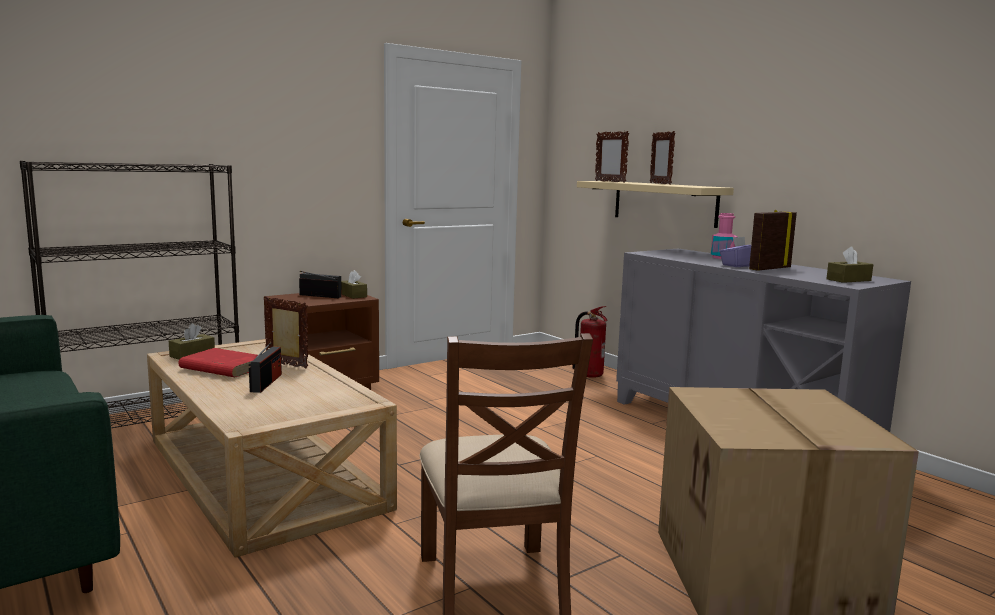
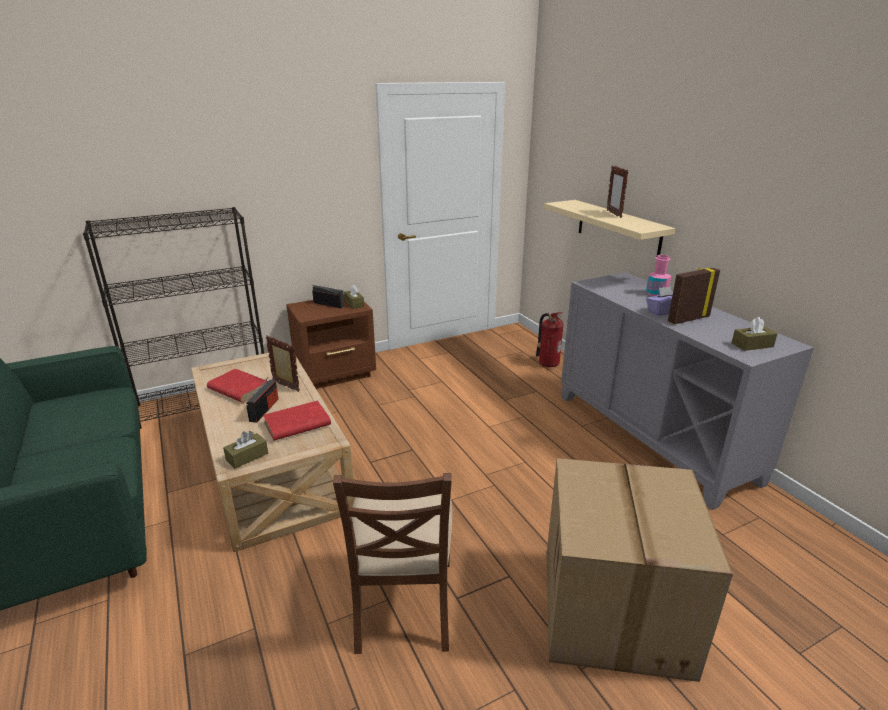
camera: 10 degrees right, 15 degrees up
(192, 354) = (222, 370): brown tissue box -> brown tissue box (247, 457)
(317, 391) = (296, 424): none -> red book
(610, 182) = (571, 208): picture frame -> none

